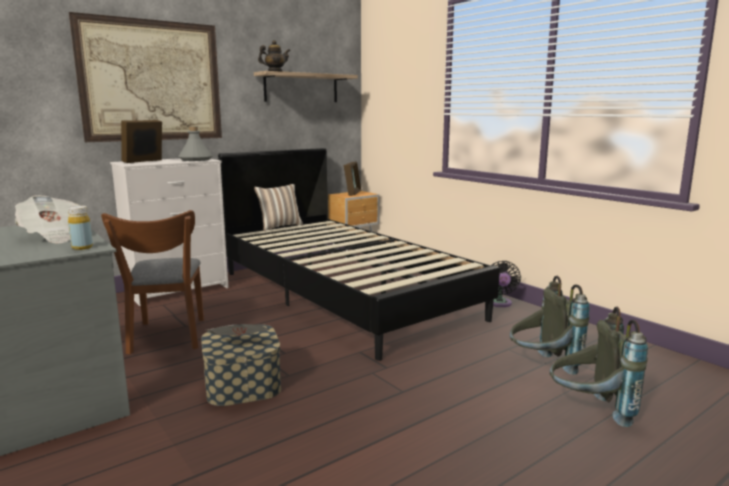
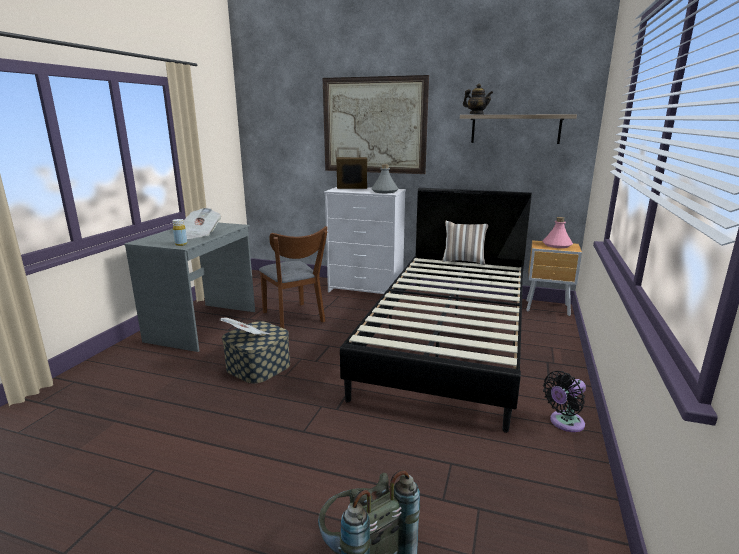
camera: 55 degrees right, 5 degrees up
(167, 338) = (295, 318): brown chair -> brown chair turned 75 degrees counterclockwise
(353, 193) = (557, 245): picture frame -> pink bottle
(542, 367) = (434, 500): grey backpack -> none

